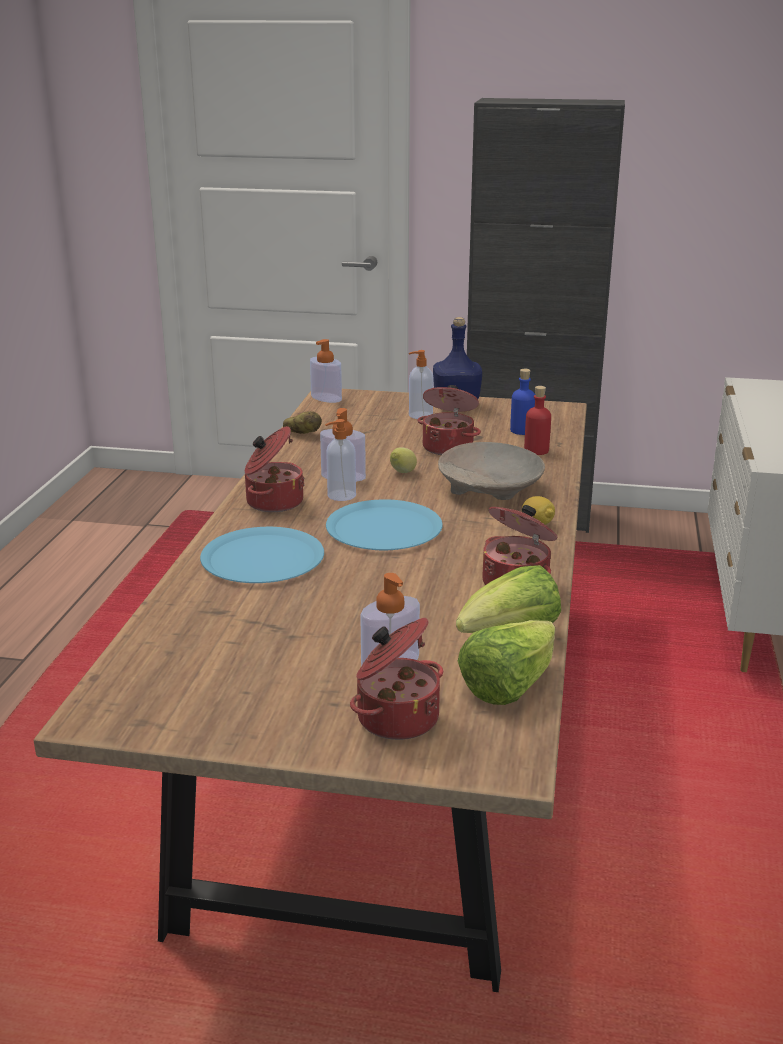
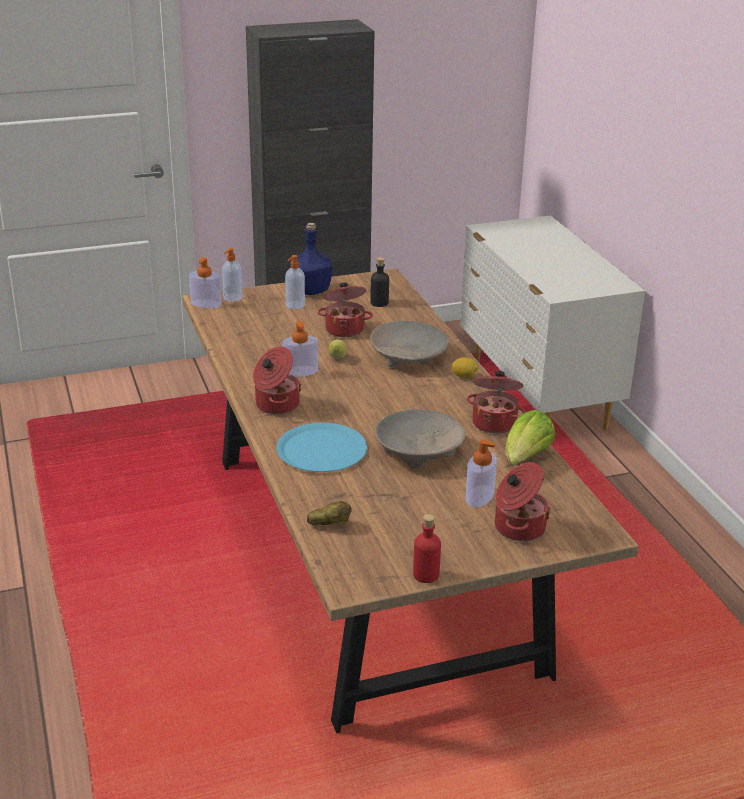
camera: 30 degrees left, 5 degrees up
(303, 434) = (228, 342): potato -> potato (329, 524)
(340, 496) = (316, 388): soap dispenser -> soap dispenser (232, 298)
(375, 589) = (418, 451): none -> beige bowl
(384, 528) = (374, 405): blue plate -> none
(508, 686) = (556, 490): lettuce -> none
(522, 430) = (379, 303): blue bottle -> black bottle
(536, 450) = (406, 318): red bottle -> red bottle (426, 575)

